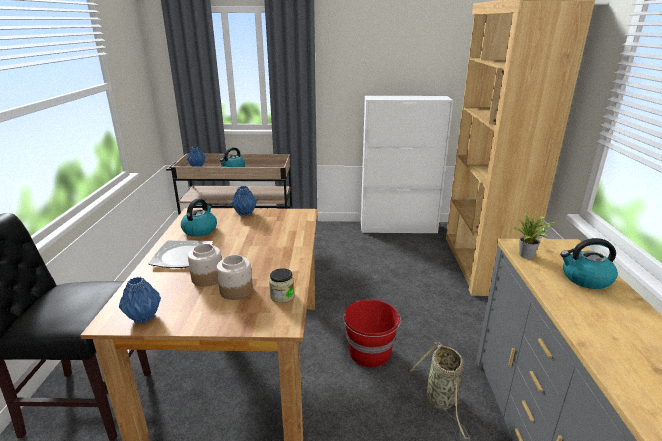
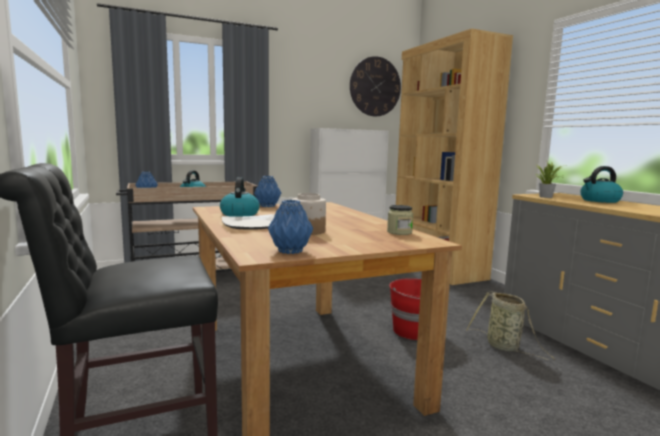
camera: 25 degrees left, 15 degrees down
(236, 291) = (351, 234): jar -> none
(449, 42) = (375, 87): none -> wall clock

